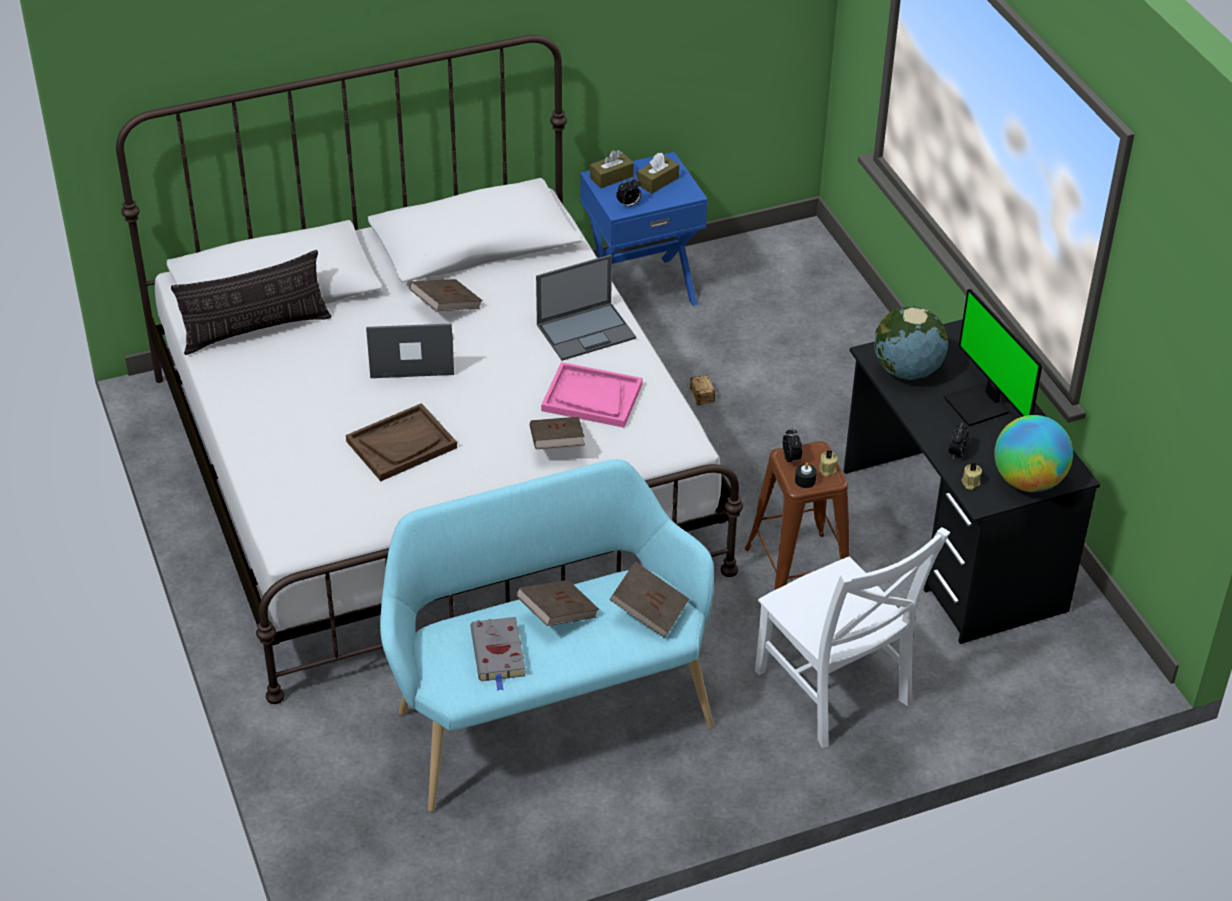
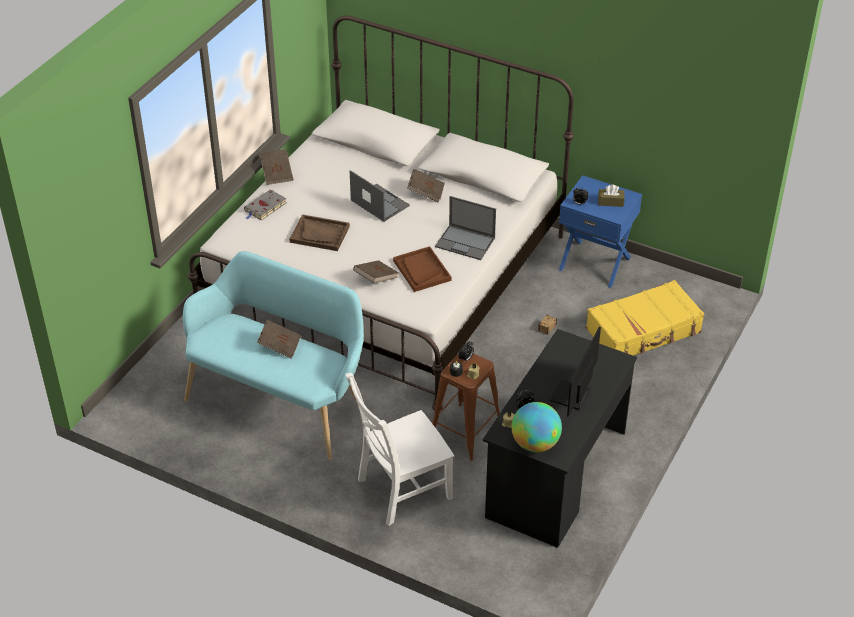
camera: 50 degrees right, 0 degrees up
(256, 330) = (340, 151): pillow -> none
(498, 655) = (235, 343): grey book -> grey book (264, 207)
(591, 397) = (421, 270): pink tray -> brown tray
(611, 177) = (592, 186): brown tissue box -> none
(649, 611) = (312, 372): brown book -> brown book (277, 174)
(800, 325) = (644, 331): none -> yellow suitcase
(835, 692) = (400, 490): white chair -> white chair turned 45 degrees clockwise
(907, 371) = (565, 357): globe -> none

